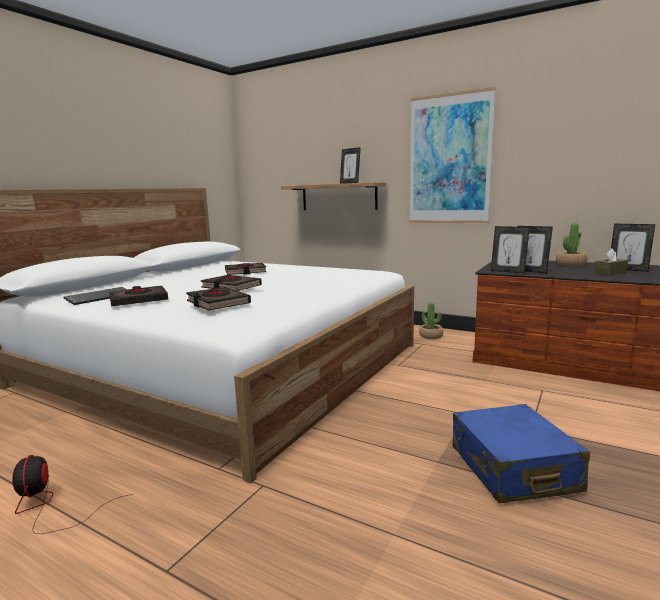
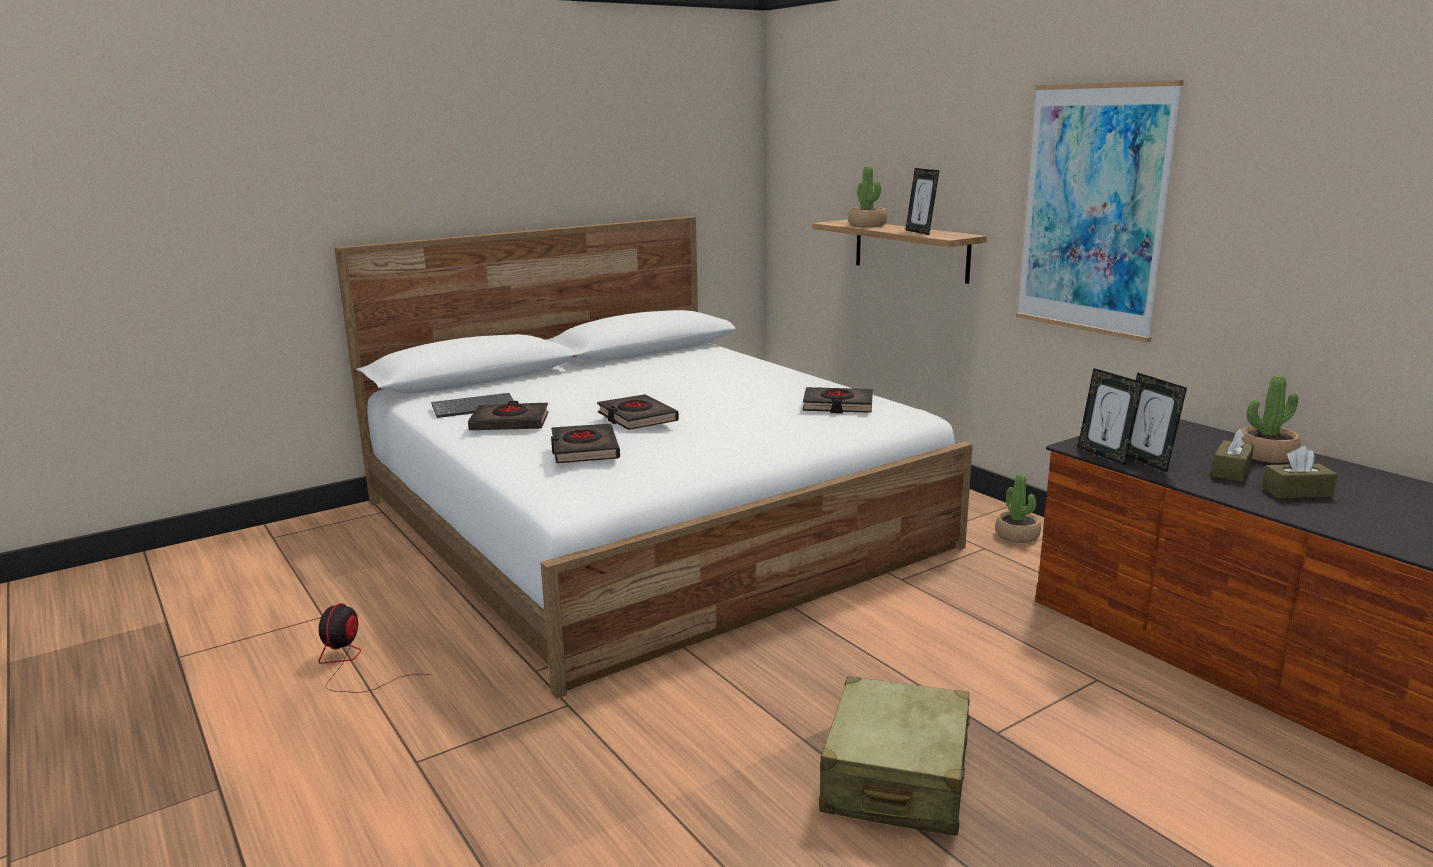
camera: 25 degrees right, 5 degrees up
(245, 272) = (702, 381): black book -> black book (837, 406)
(314, 184) = (867, 225): none -> potted plant
(512, 468) = (896, 778): blue suitcase -> beige suitcase
(570, 270) = (1231, 471): none -> brown tissue box
(628, 269) = (1353, 490): picture frame -> none

